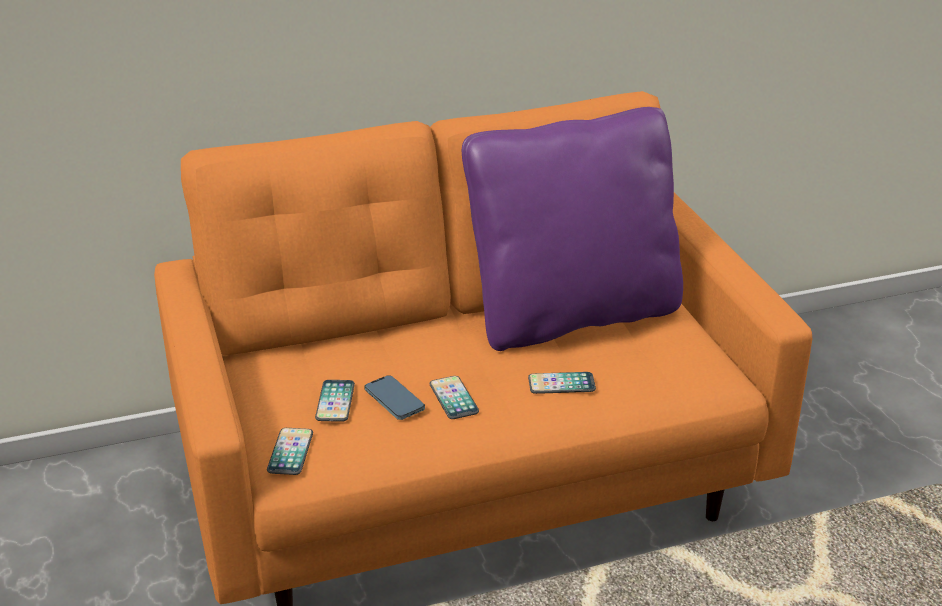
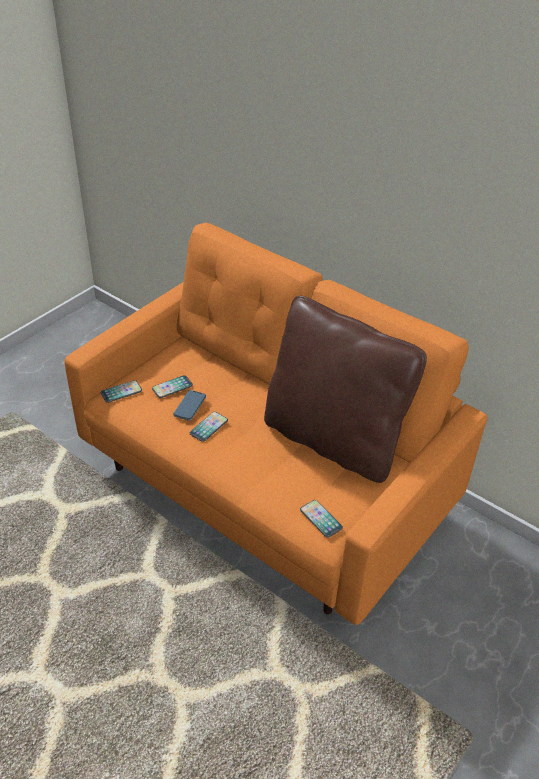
camera: 55 degrees right, 10 degrees up
(561, 384) = (257, 463): phone -> phone (321, 519)
(572, 315) = (333, 439): purple pillow -> brown pillow

